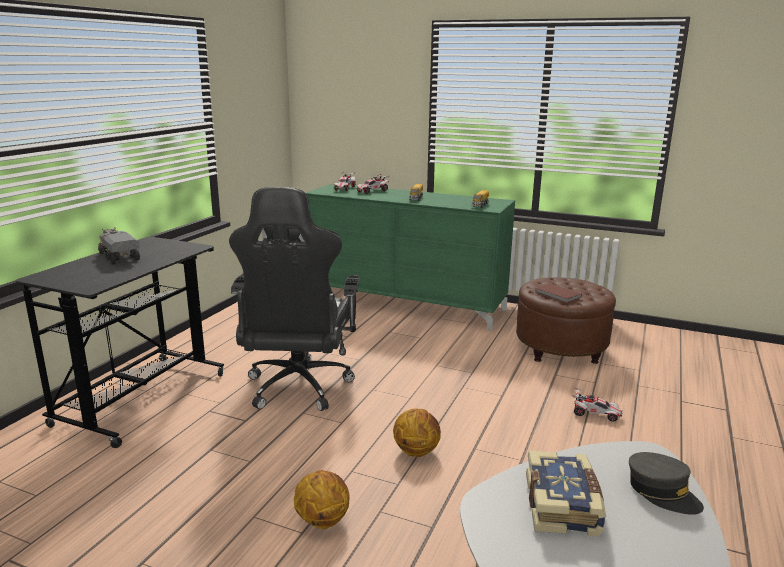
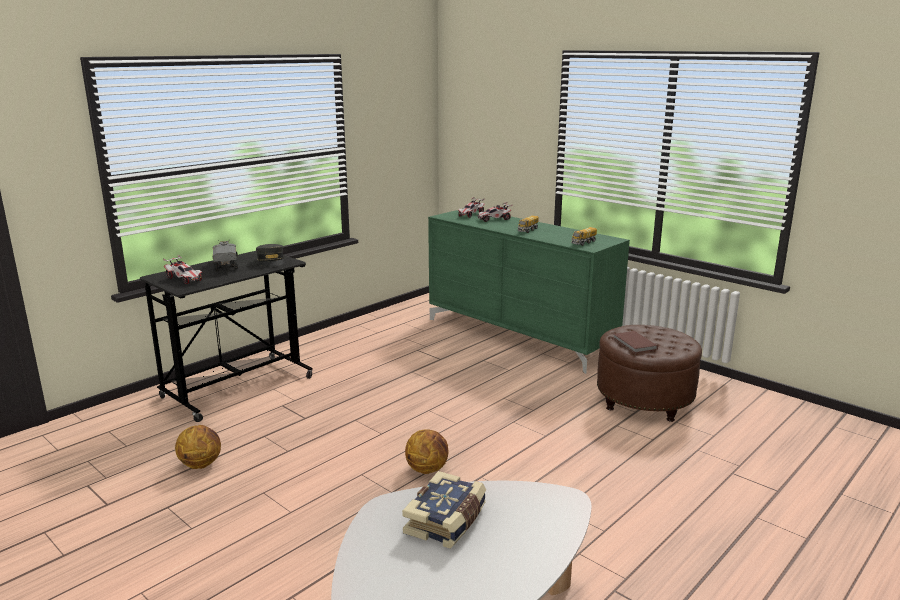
camera: 20 degrees right, 0 degrees up
(299, 383) = (369, 394): black office chair -> none
(322, 520) = (312, 506): basketball -> basketball (201, 464)
(595, 414) = (625, 468): toy car -> toy car (184, 279)
(662, 492) = (544, 530): grey cap -> grey cap (271, 261)

